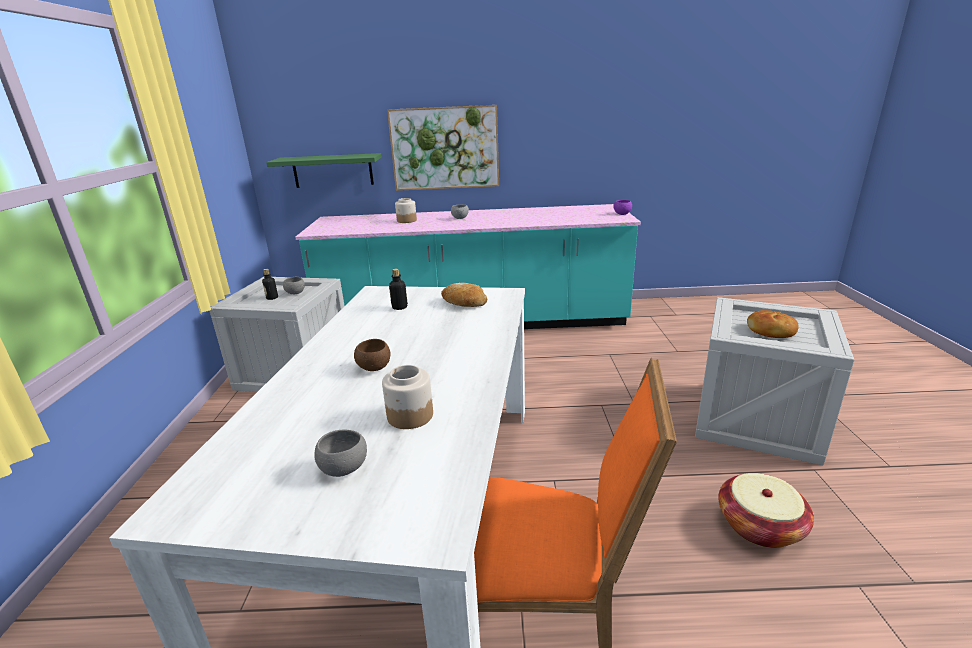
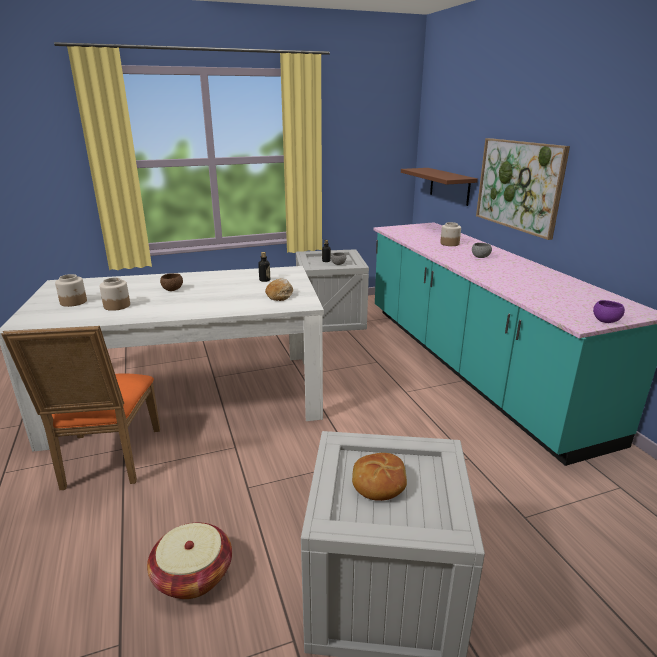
camera: 70 degrees right, 0 degrees up
(333, 170) = (449, 186): green shelf -> brown shelf
(344, 469) = (74, 302): grey bowl -> jar

